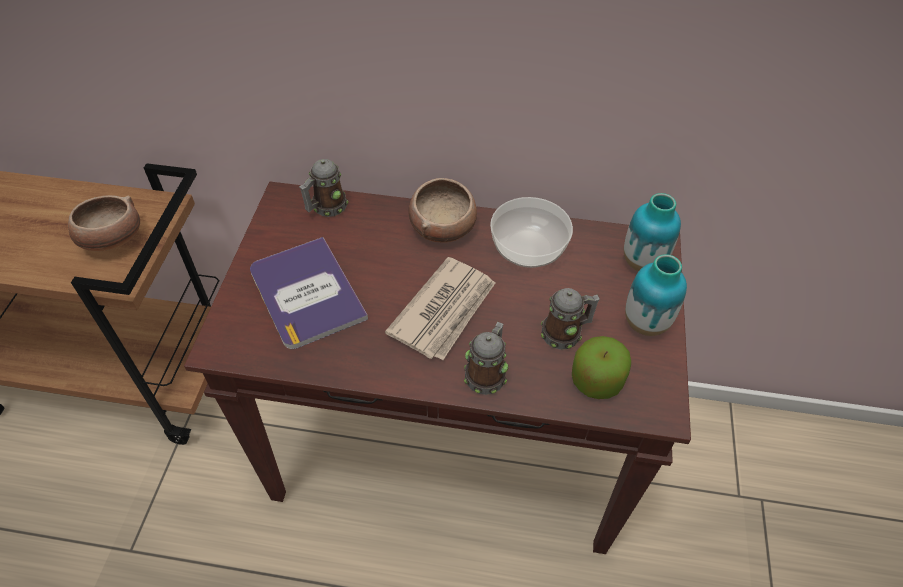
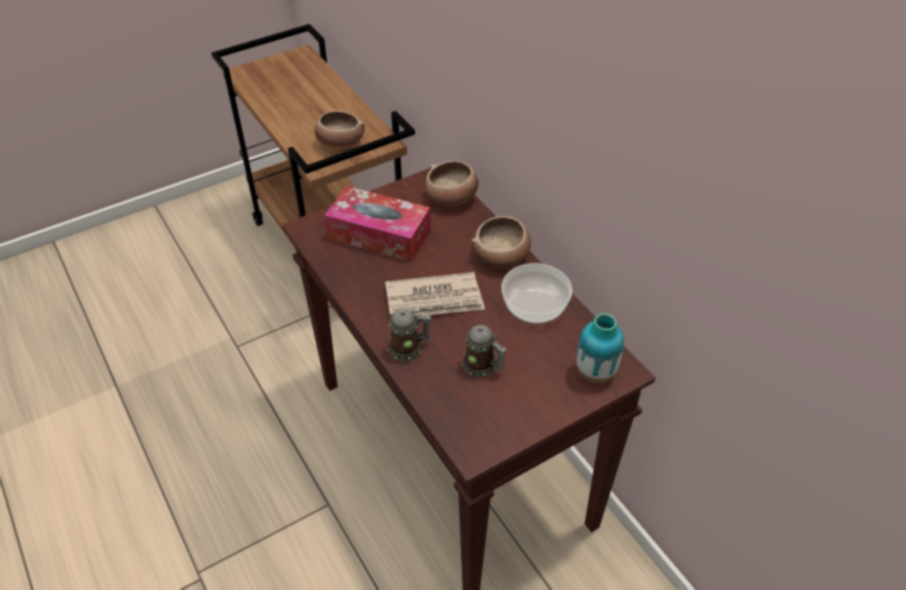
camera: 50 degrees right, 5 degrees down
(306, 293) = (379, 235): book -> tissue box
(326, 207) = (452, 198): mug -> bowl
(596, 381) = (461, 404): apple -> none
(645, 323) = (540, 404): vase -> none

